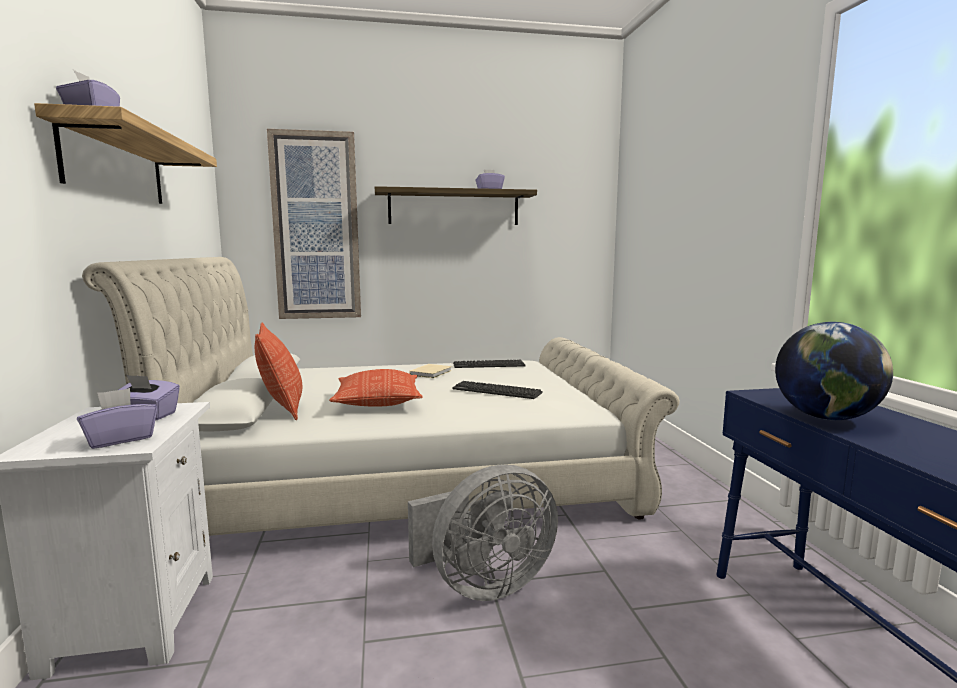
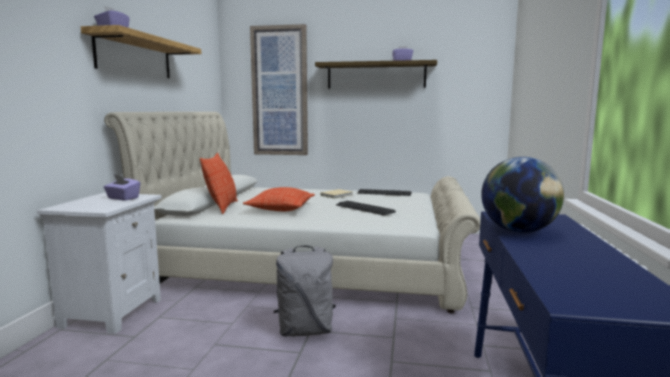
camera: 20 degrees right, 0 degrees up
(120, 439) = (99, 206): purple tissue box -> none
(483, 585) = (305, 330): grey fan -> grey backpack

